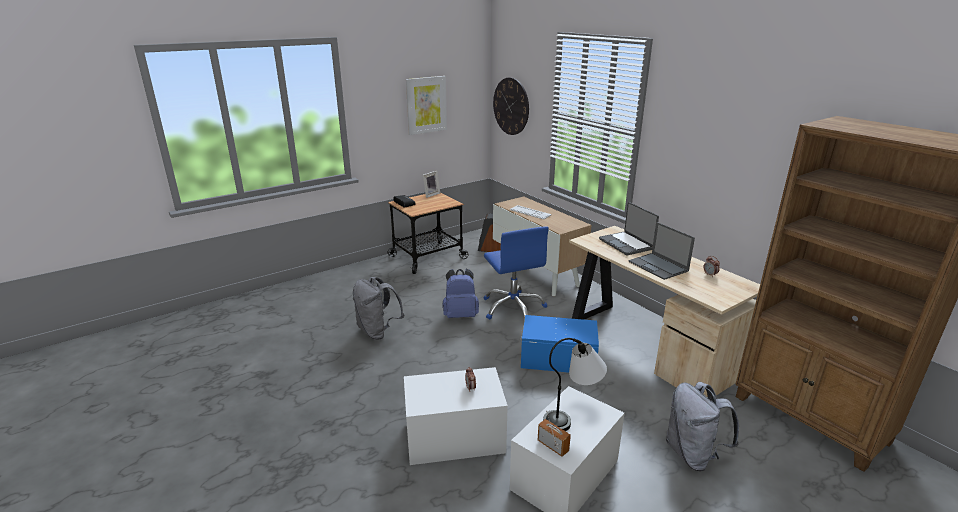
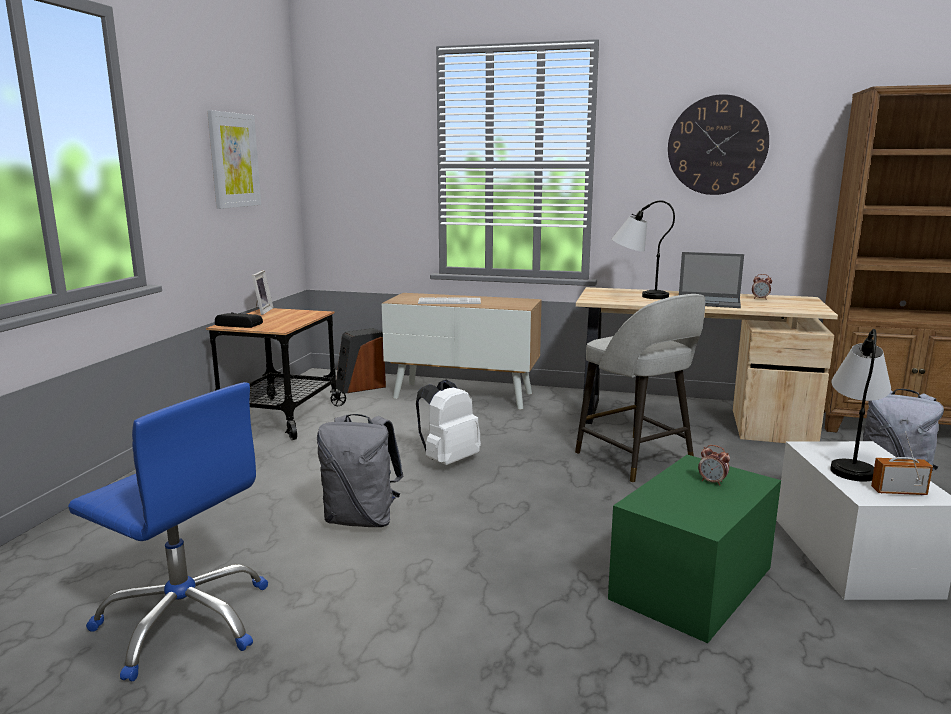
camera: 40 degrees left, 10 degrees down
(455, 437) = (692, 582): white storage box -> green storage box
(460, 315) = (448, 460): blue backpack -> white backpack
(511, 106) = (348, 167): wall clock -> wall clock (717, 145)
(513, 308) = (499, 433): blue office chair -> blue office chair (185, 621)
(557, 357) = (636, 459): blue storage box -> grey stool
(626, 244) = (637, 295): laptop -> table lamp

